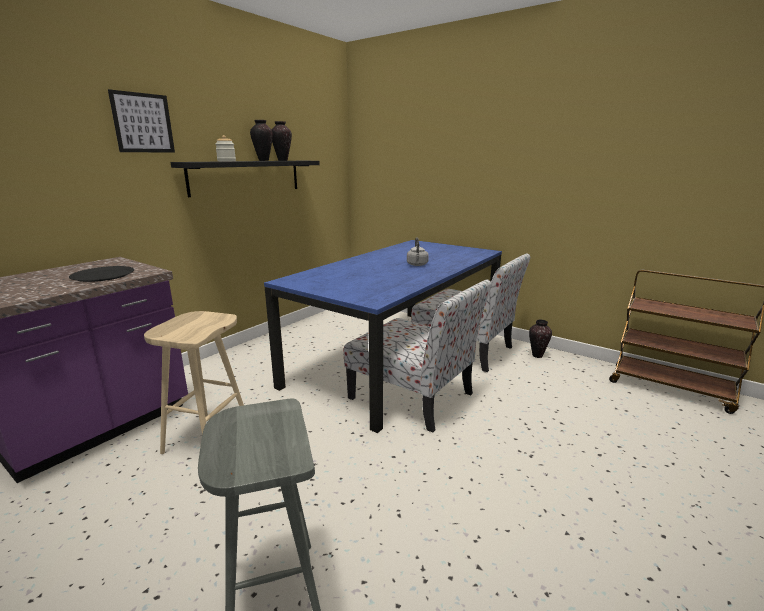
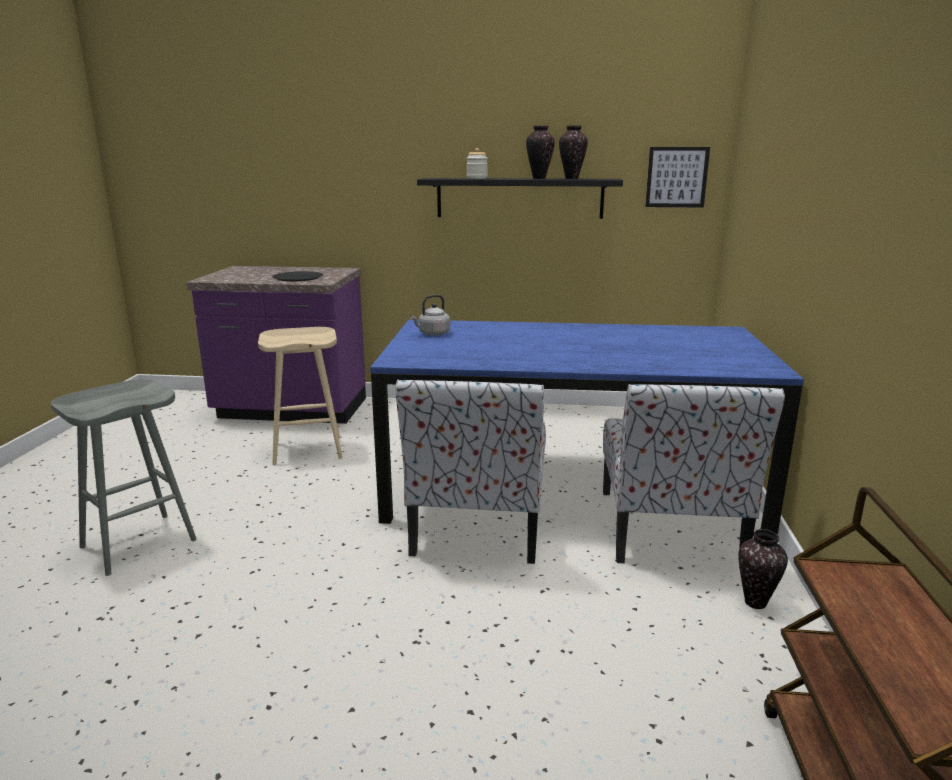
camera: 60 degrees right, 0 degrees up
(143, 123) = (400, 138): picture -> picture (676, 177)
(417, 265) = (589, 351): grey kettle -> grey kettle (432, 334)

